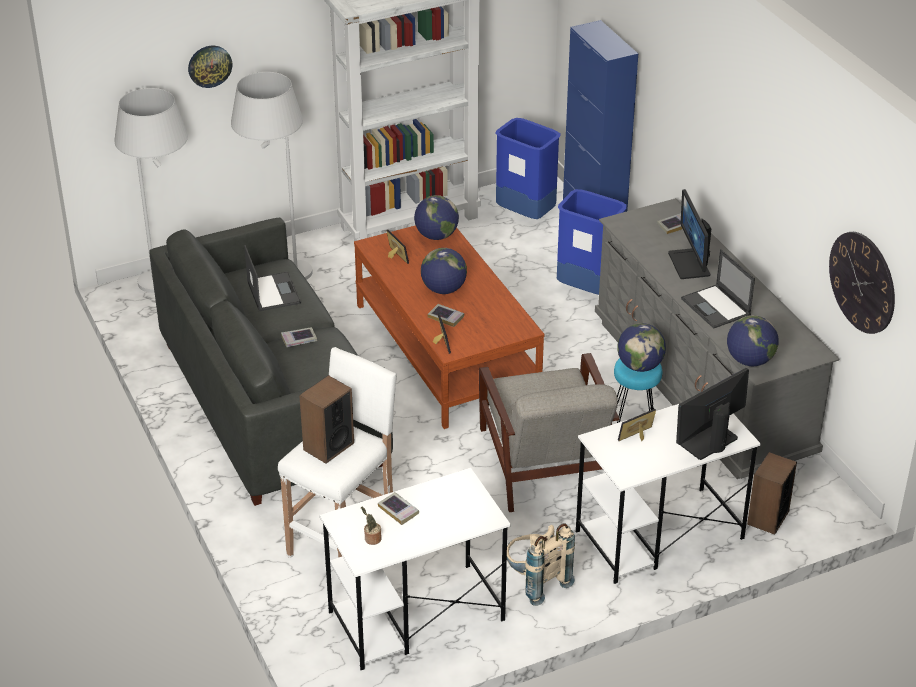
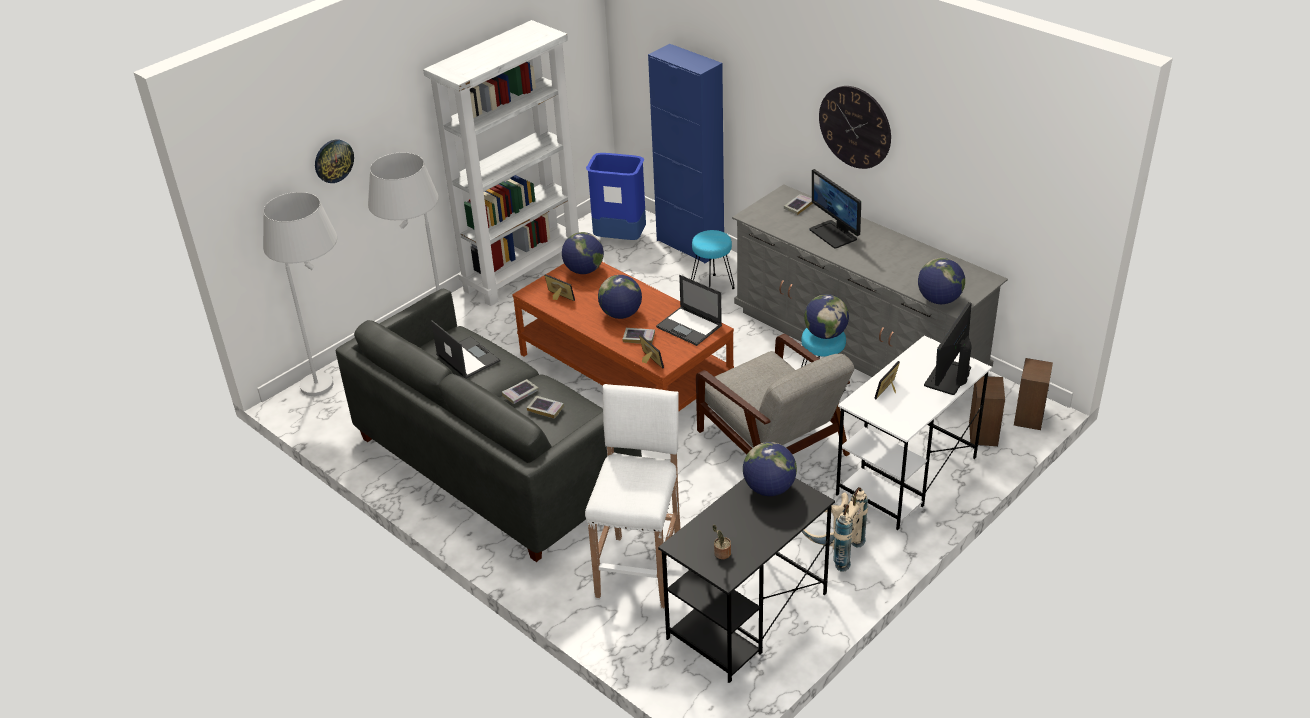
camera: 20 degrees left, 0 degrees up
(328, 446) = (625, 480): speaker -> speaker (1028, 417)
(398, 510) = (728, 520): book -> book (545, 409)
(415, 616) = (746, 616): white desk -> black desk
(456, 494) = (769, 488): none -> globe
(588, 289) = (712, 287): blue trash can -> turquoise stool
(716, 307) = (880, 264): laptop -> laptop (690, 326)
(862, 282) = (1029, 203): wall clock -> wall clock (855, 127)

